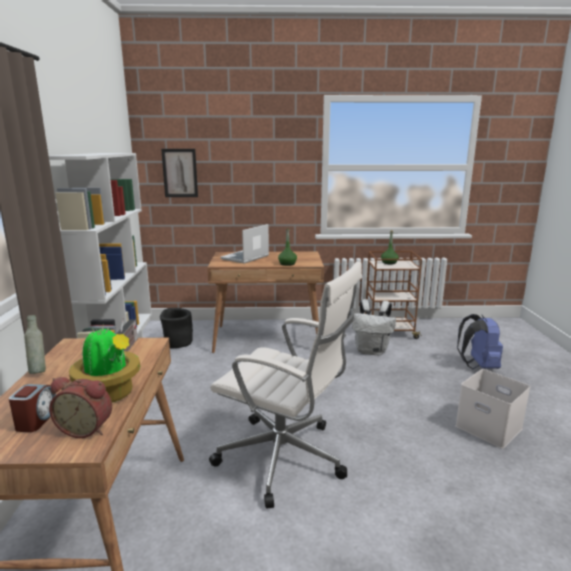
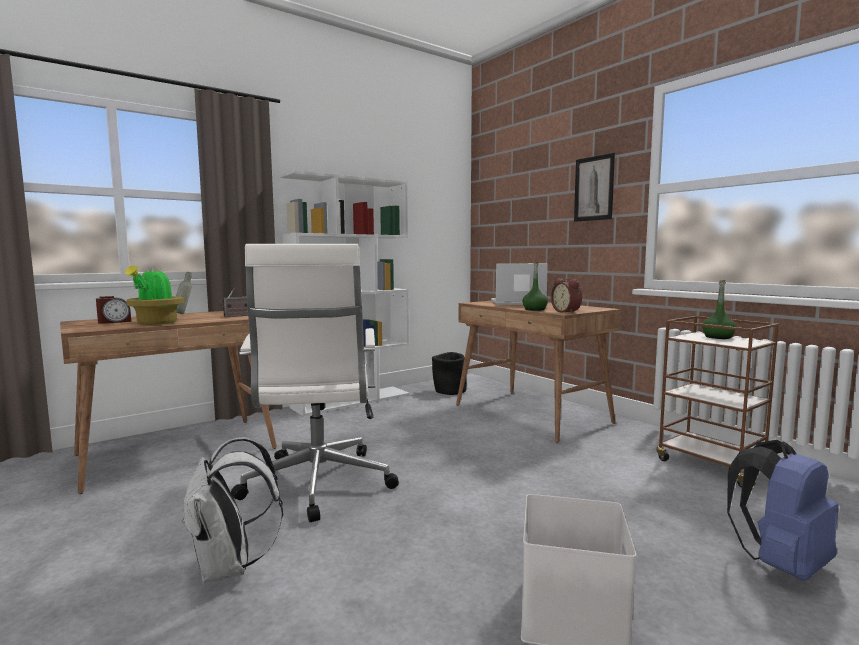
camera: 55 degrees right, 10 degrees down
(87, 428) = (104, 327): alarm clock -> alarm clock (567, 312)
(180, 173) = (502, 212): picture -> picture (594, 188)
(372, 351) = (626, 468): white backpack -> white backpack (229, 567)

